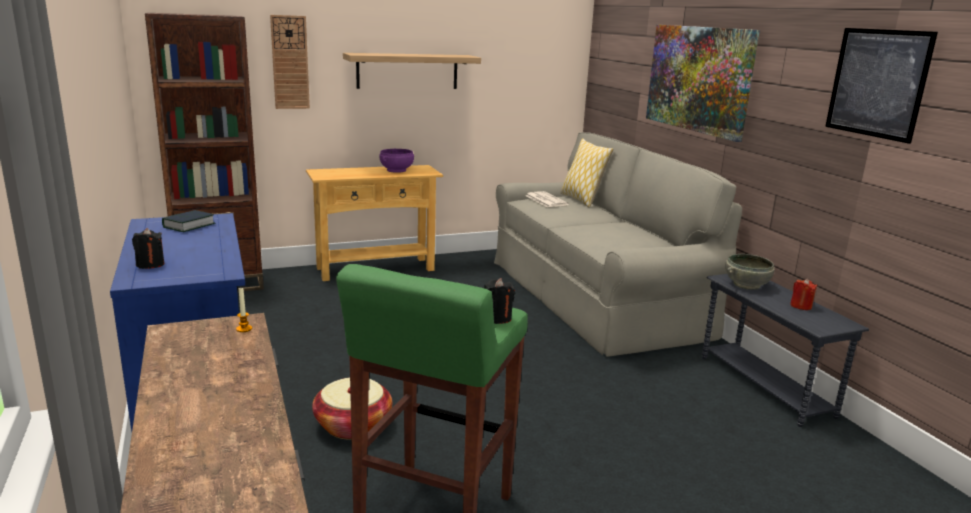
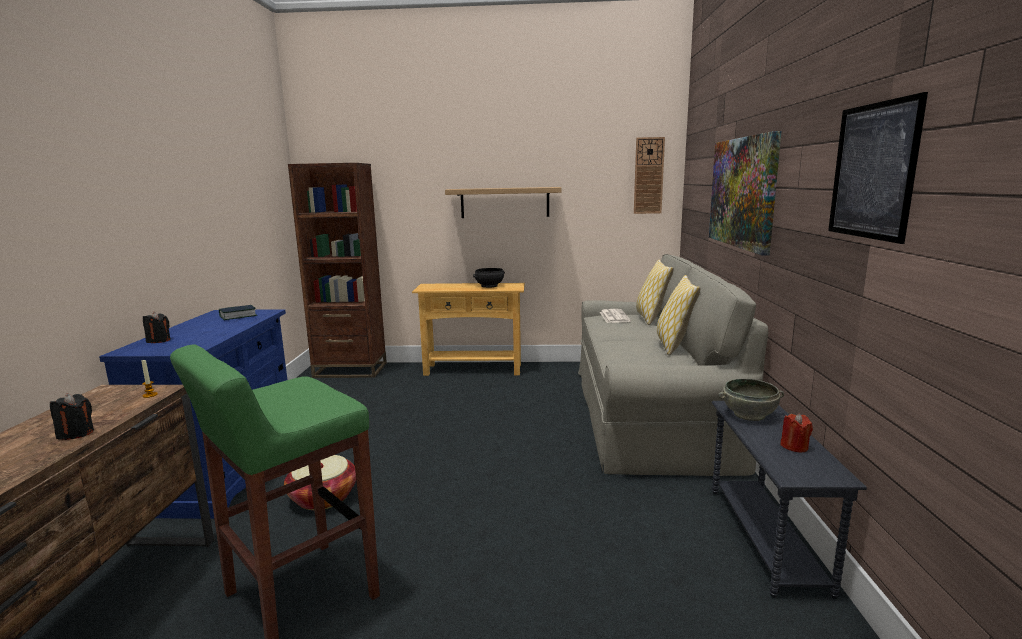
camera: 25 degrees right, 5 degrees down
(290, 62) = (408, 198): wall clock -> wall clock (648, 176)
(397, 170) = (489, 286): purple bowl -> black bowl
(497, 318) = (323, 410): black candle -> black candle (76, 433)
(635, 228) = (674, 346): none -> pillow

